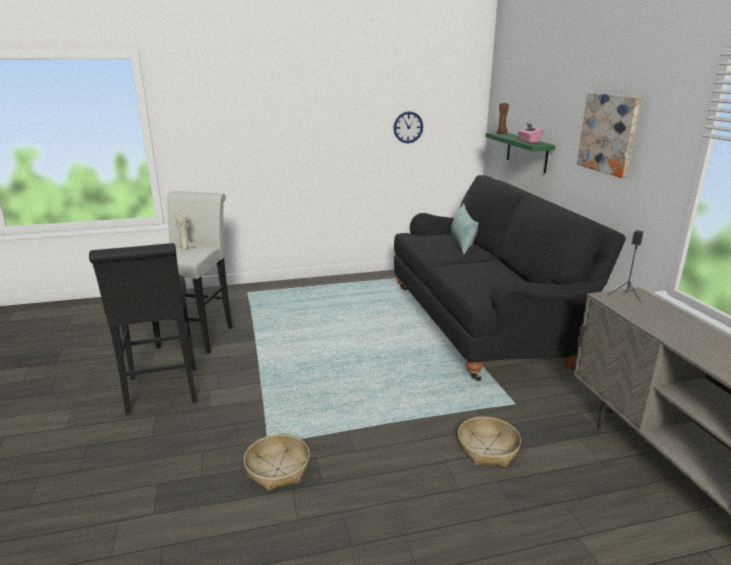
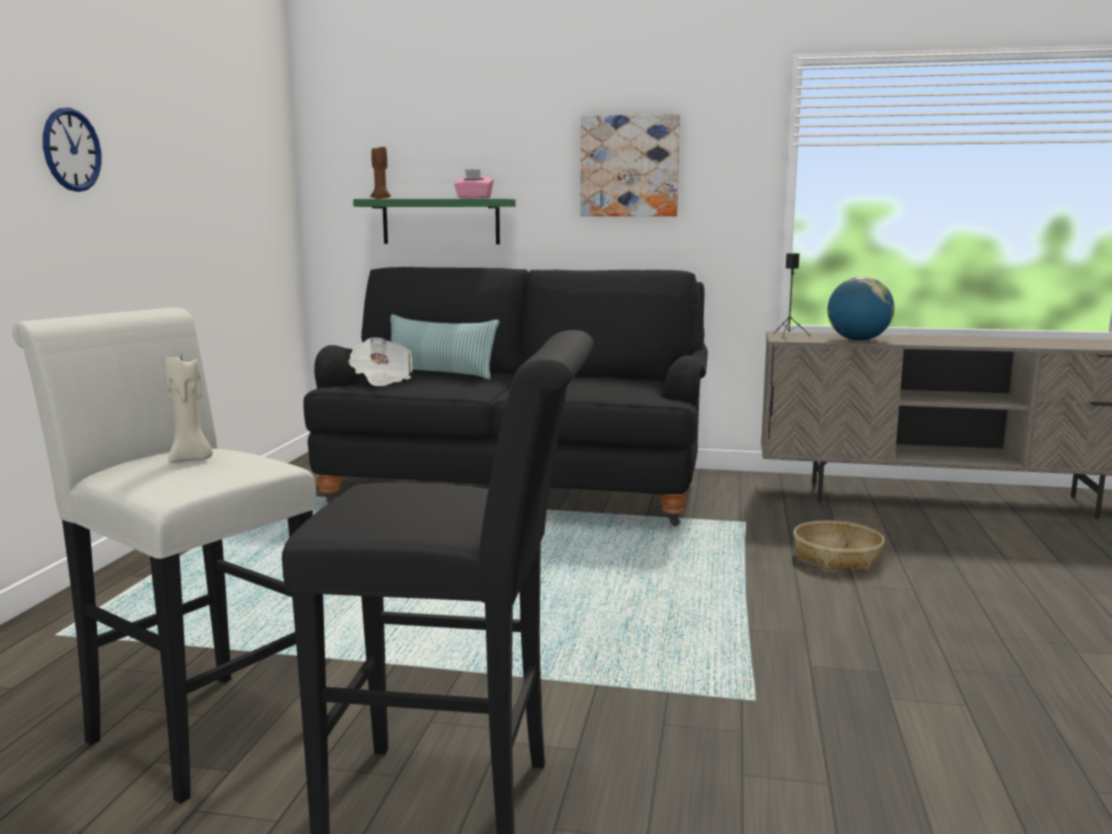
camera: 65 degrees left, 10 degrees down
(278, 469) = (832, 702): basket -> none
(408, 127) = (220, 193): wall clock -> wall clock (71, 150)
(425, 237) = (382, 380): none -> newspaper
(649, 321) = (858, 340): none -> globe

